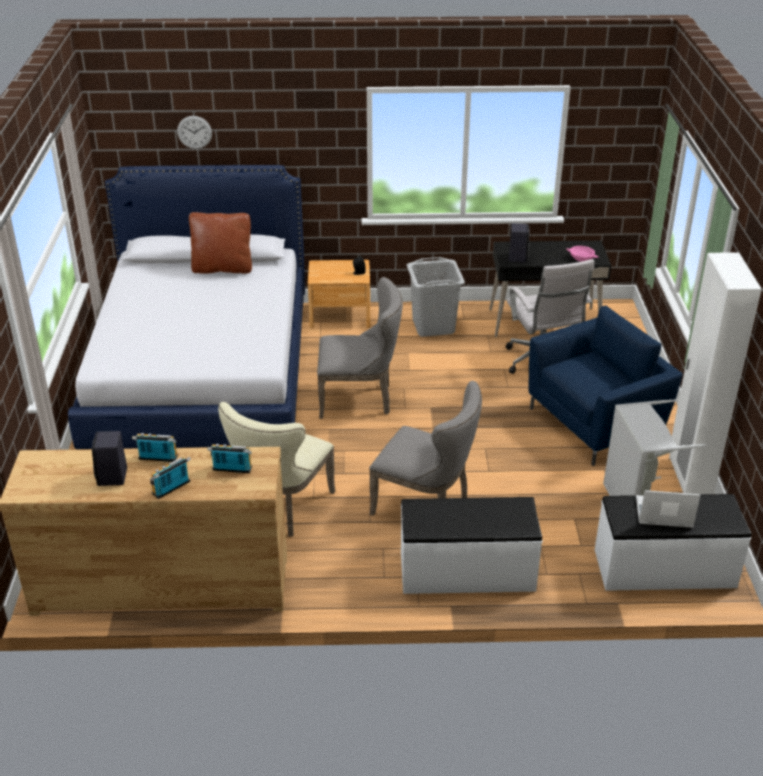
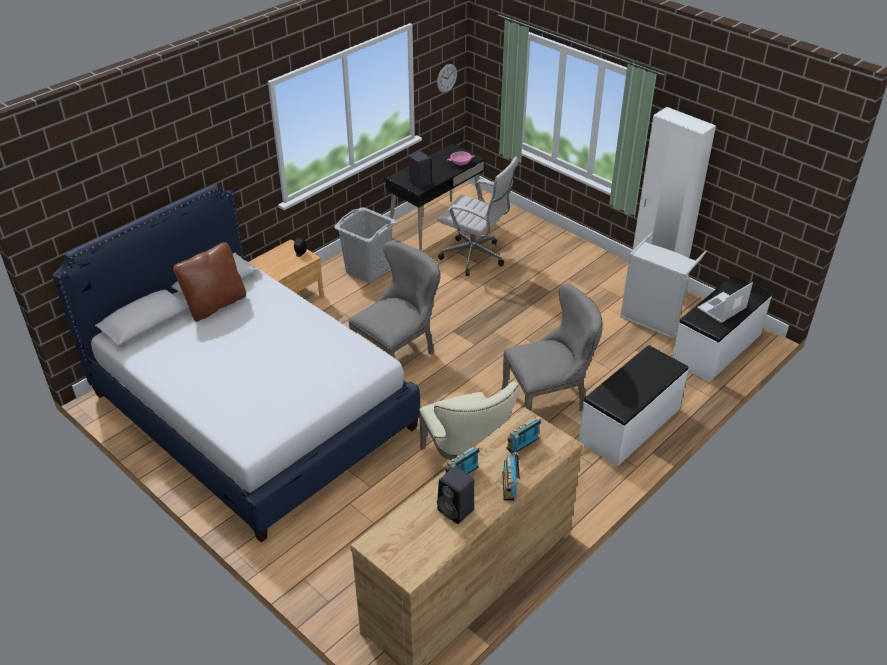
camera: 45 degrees left, 5 degrees up
(194, 132) = (127, 186): wall clock -> wall clock (446, 78)
(595, 424) = (563, 280): blue armchair -> none

